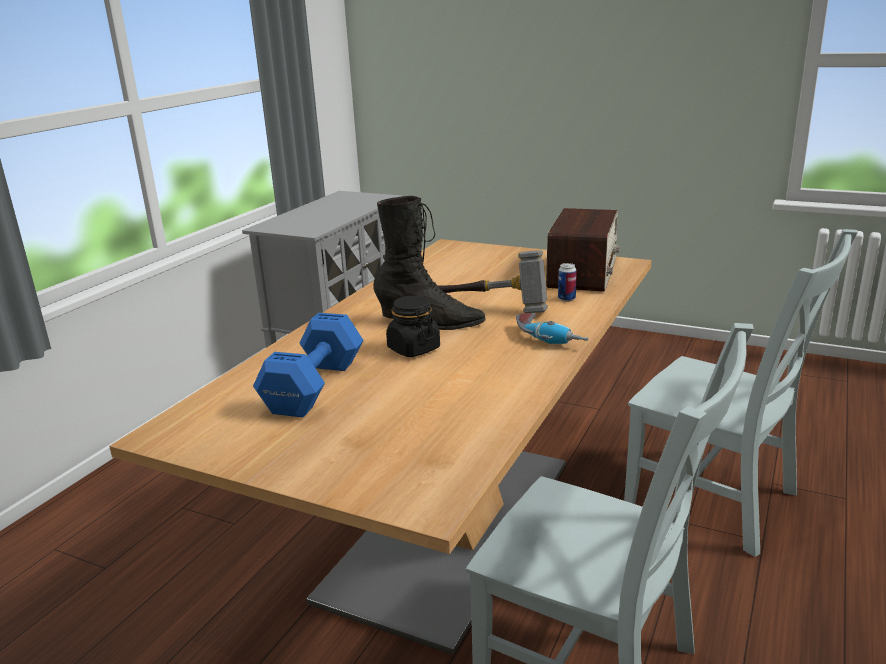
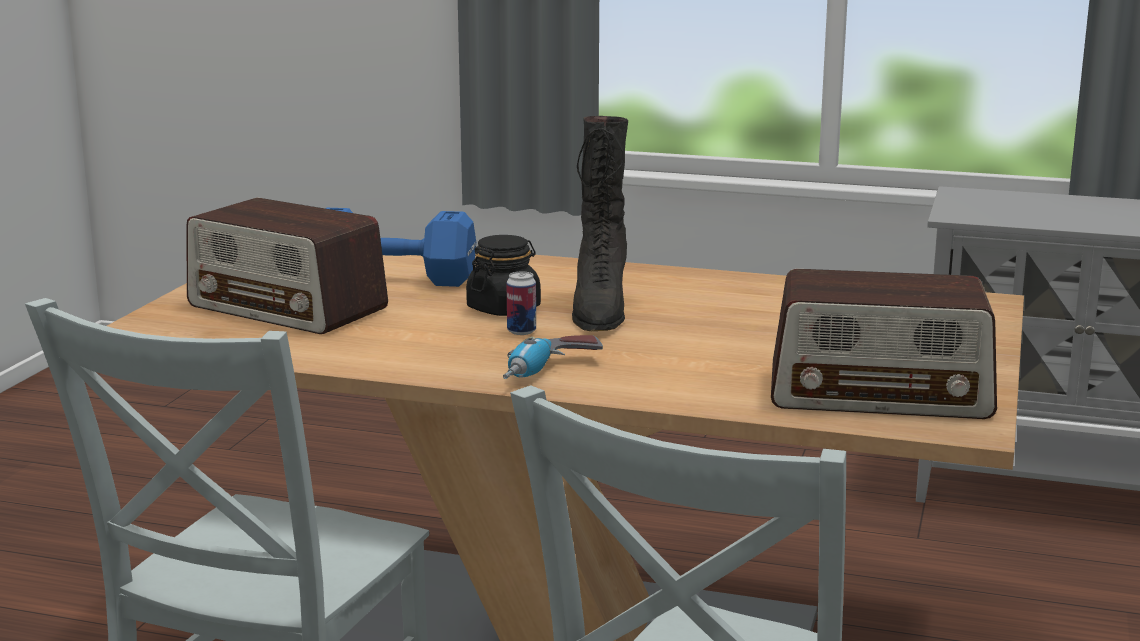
camera: 80 degrees right, 5 degrees down
(375, 428) = (288, 308): none -> radio
(489, 310) = (659, 338): hammer -> none
(566, 299) = (728, 382): can -> can (521, 331)

